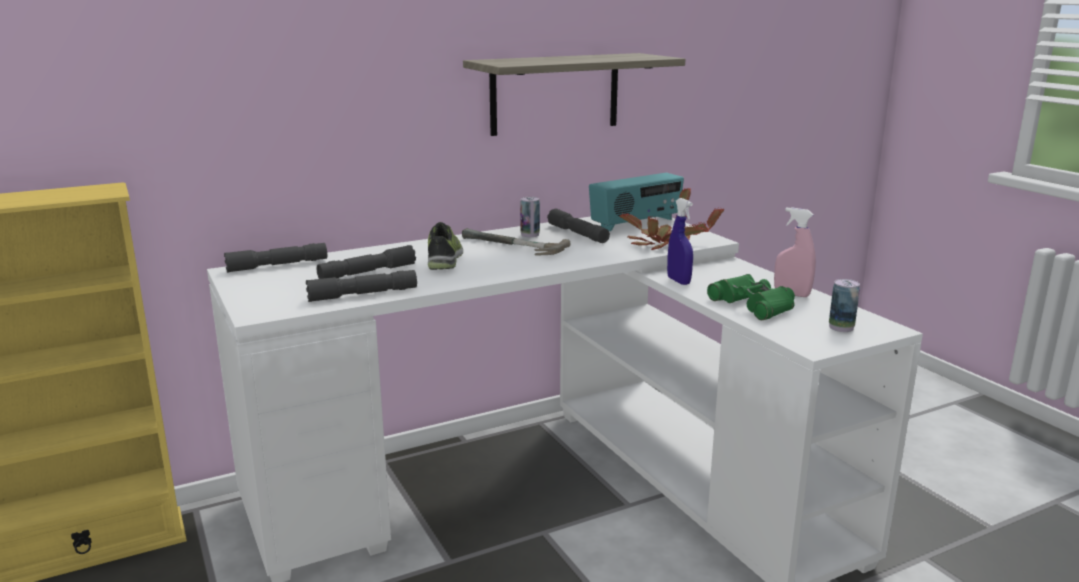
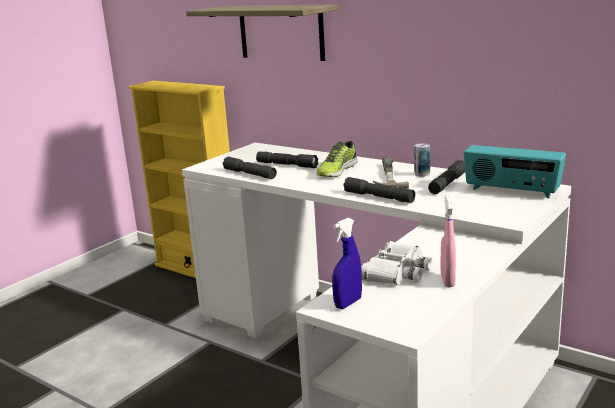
camera: 65 degrees right, 0 degrees up
(277, 265) = (275, 149): grey flashlight -> grey flashlight (379, 197)
(445, 258) = (336, 171): shoe -> shoe turned 150 degrees clockwise
(555, 93) = (480, 63): shelf -> shelf (281, 32)
(665, 243) = (471, 210): potted plant -> none
(678, 281) = (419, 238): blue spray bottle -> blue spray bottle (348, 303)
(753, 305) = (397, 271): green binoculars -> white binoculars
(841, 327) = (384, 311): can -> none

